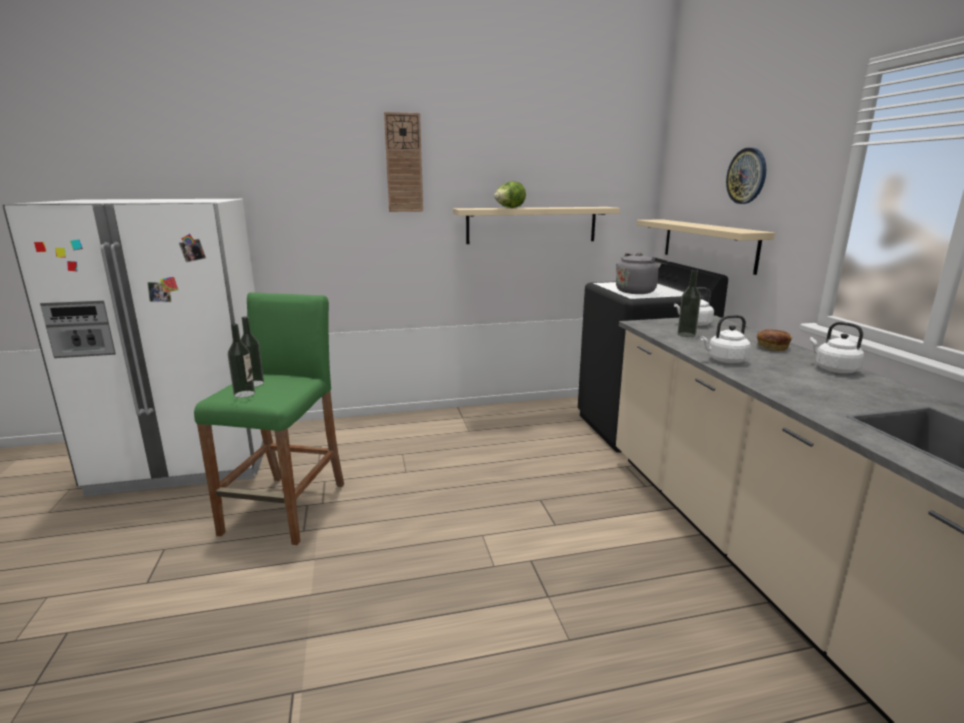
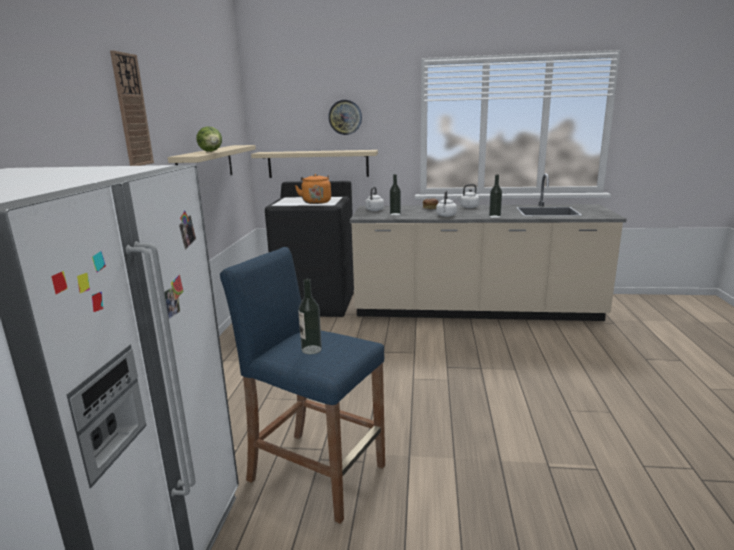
camera: 70 degrees left, 0 degrees up
(244, 394) = (340, 353): bottle -> bottle (494, 216)
(286, 508) = (317, 473): green stool -> blue stool
(637, 291) = (316, 202): grey kettle -> orange kettle

